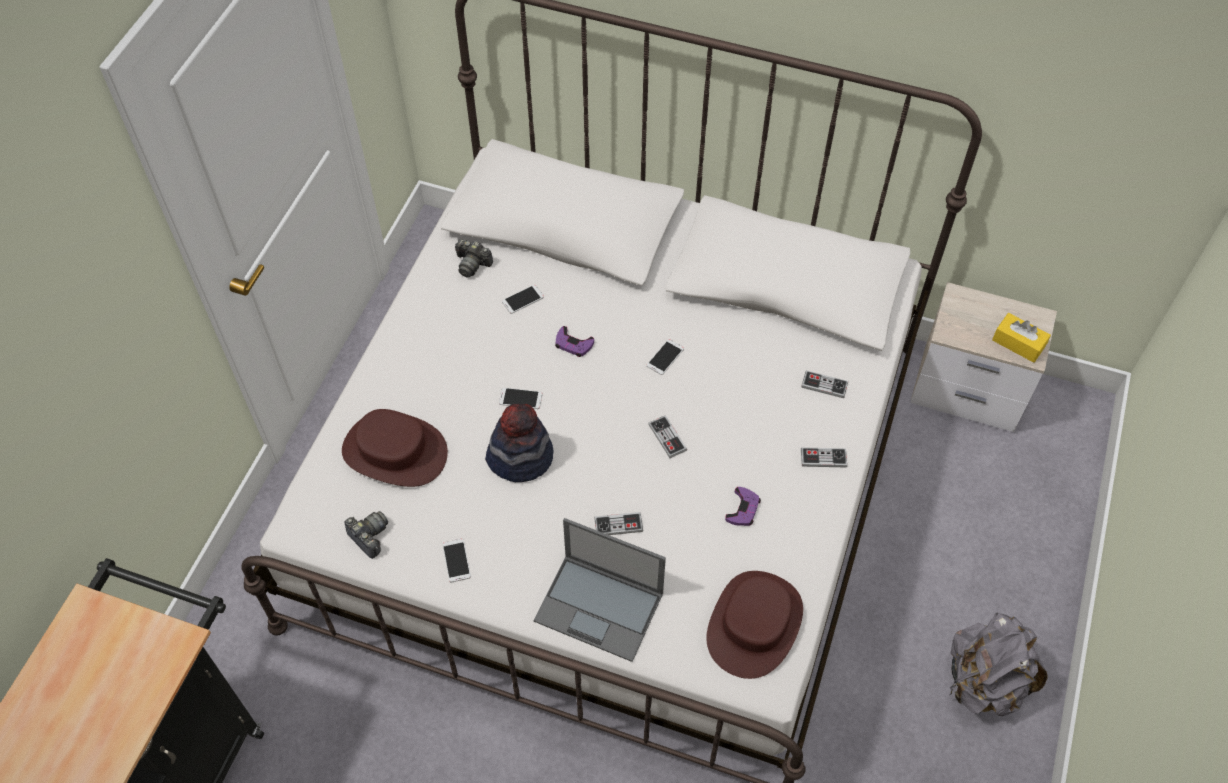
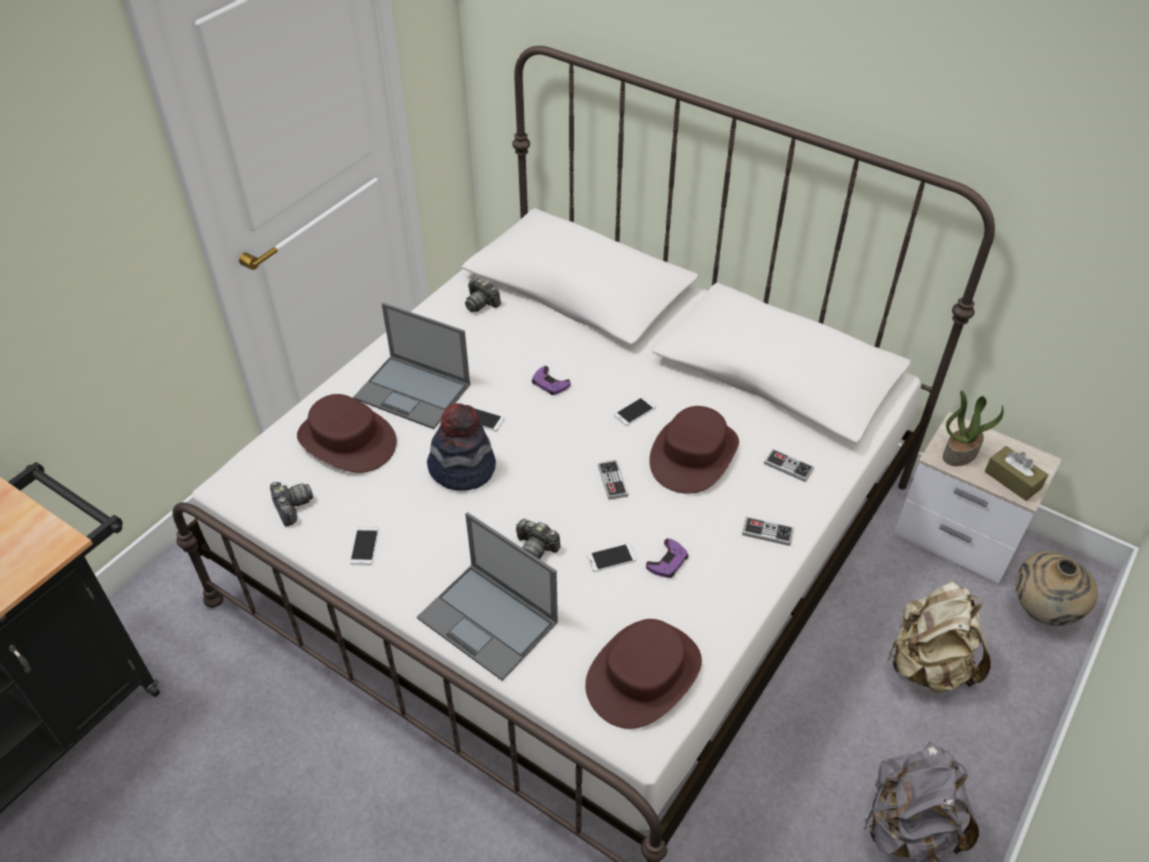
camera: 15 degrees right, 10 degrees down
(441, 383) = (414, 392): none -> laptop
(523, 299) = (516, 339): phone -> phone (612, 558)
(618, 525) = (535, 549): game controller -> camera
(734, 392) = (693, 454): none -> brown hat
(966, 325) = (960, 453): none -> potted plant
(968, 527) = (928, 665): none -> beige backpack
(1018, 343) = (1012, 480): yellow tissue box -> brown tissue box
(1056, 450) = (1042, 611): none -> beige vase

